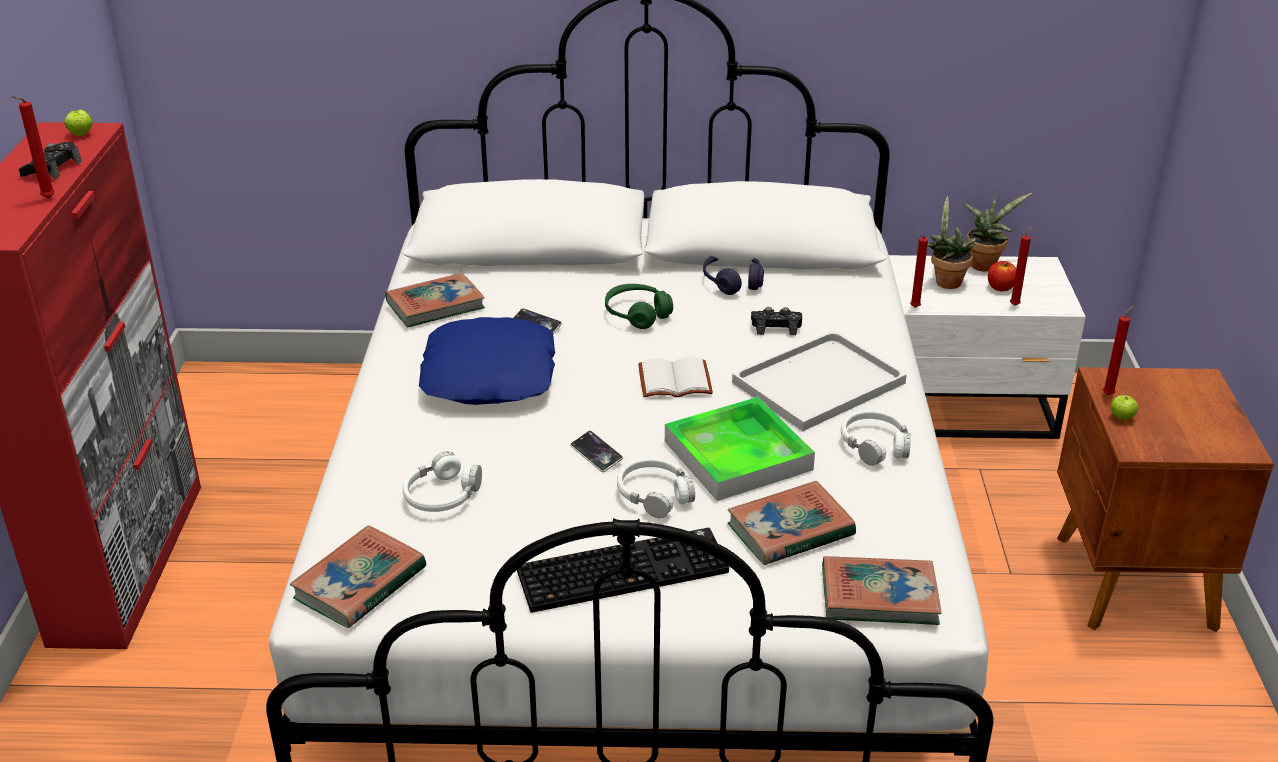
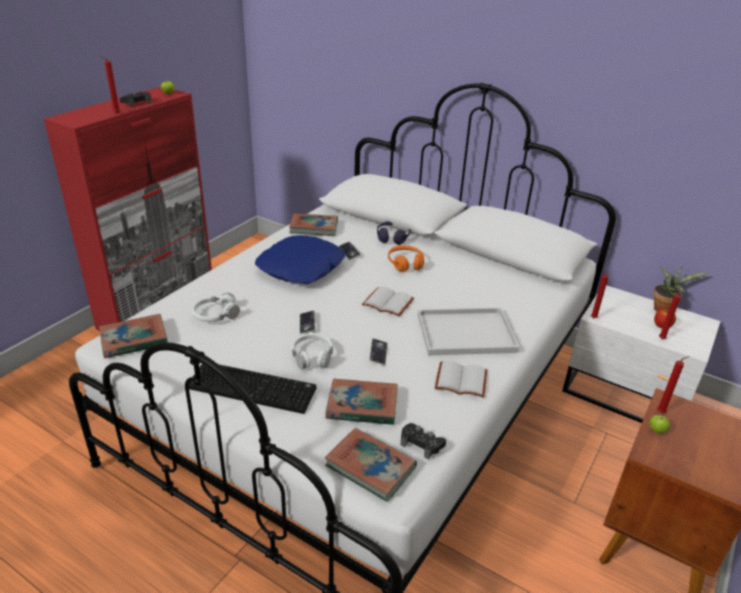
camera: 30 degrees right, 0 degrees up
(637, 314) = (405, 264): green headphones -> orange headphones
(733, 281) = (475, 264): purple headphones -> purple headphones (393, 237)
(738, 455) = (378, 353): tray -> phone
(776, 326) = (474, 295): black game controller -> black game controller (421, 444)
(875, 445) = (462, 380): white headphones -> white book
(945, 281) = (628, 310): potted plant -> none

